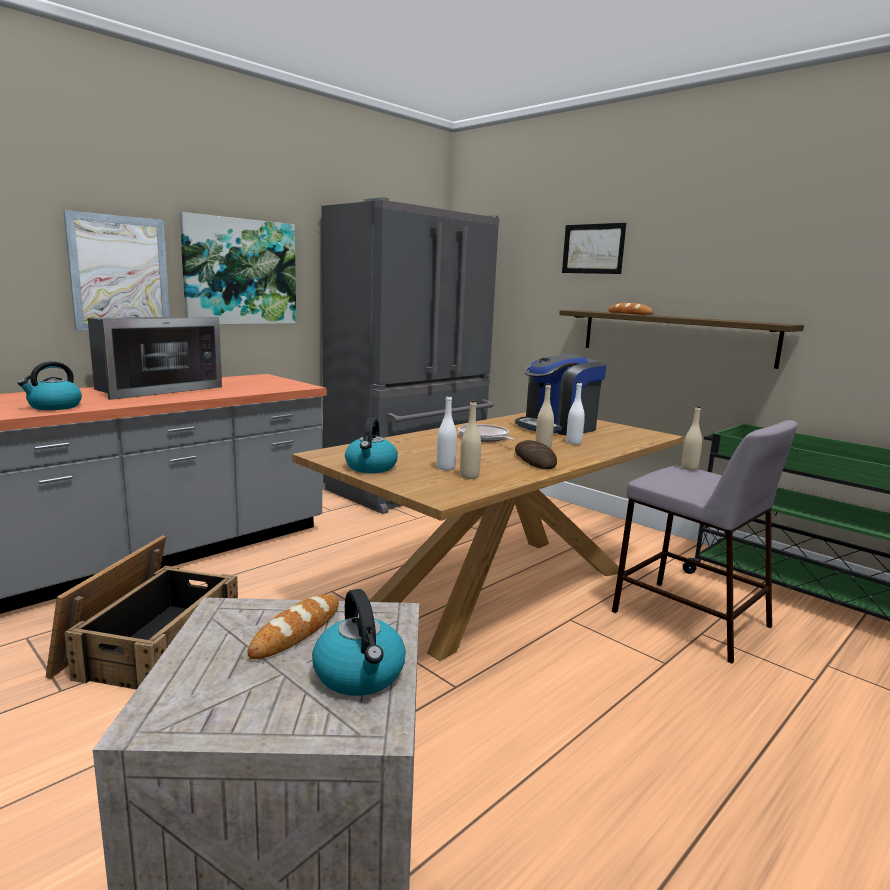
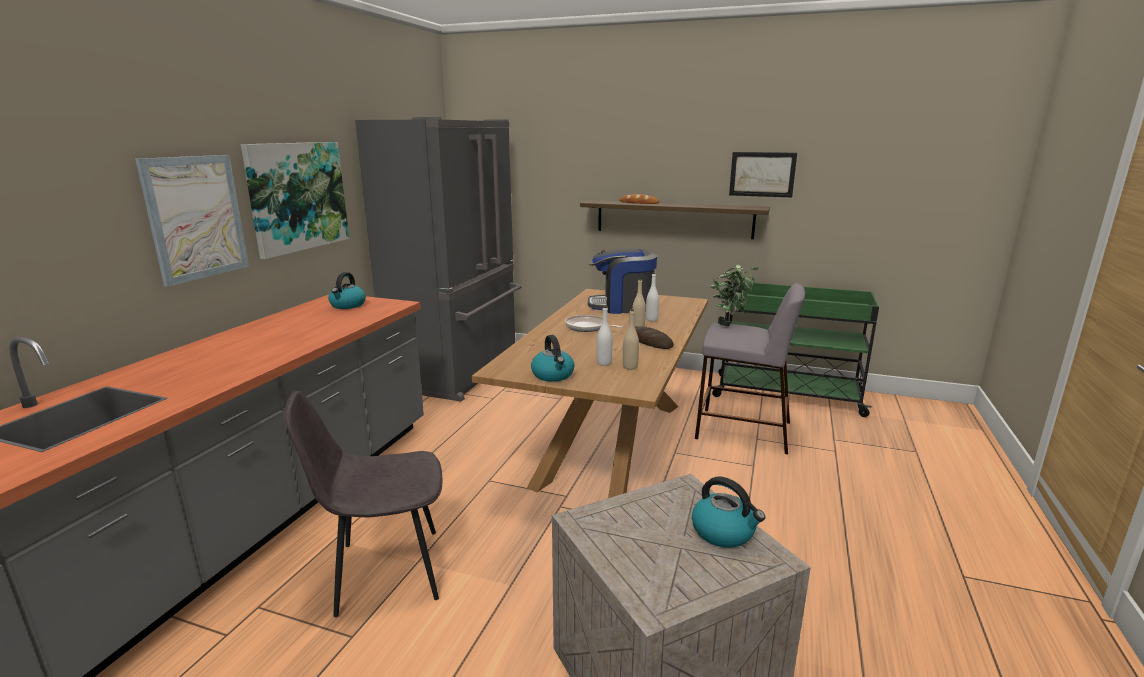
camera: 25 degrees left, 5 degrees up
(54, 407) = (213, 377): kettle -> kettle (348, 305)
(150, 643) = (385, 571): crate -> grey chair
(154, 389) = (265, 333): microwave -> none
(296, 631) = (649, 518): bread -> none
(558, 427) = (622, 306): coffee machine -> coffee machine turned 60 degrees clockwise
(593, 249) = (597, 148): picture -> picture (762, 174)
(689, 468) = (729, 325): beige bottle -> potted plant

